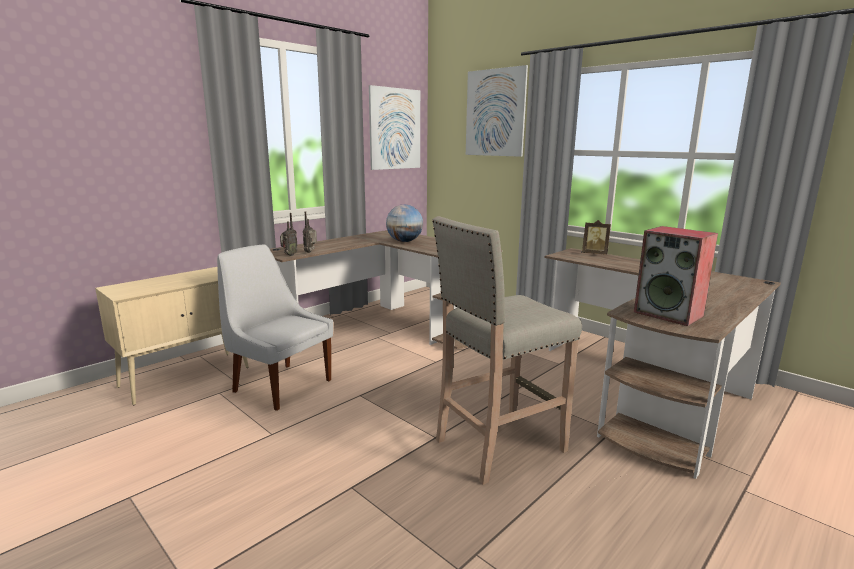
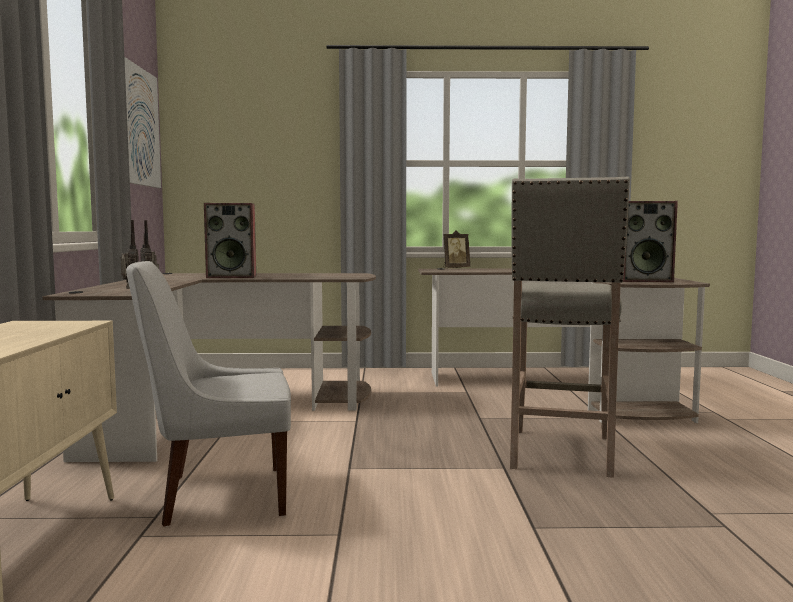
camera: 45 degrees left, 10 degrees down
(404, 241) = (232, 276): globe -> speaker
(495, 113) = (282, 116): picture -> none

